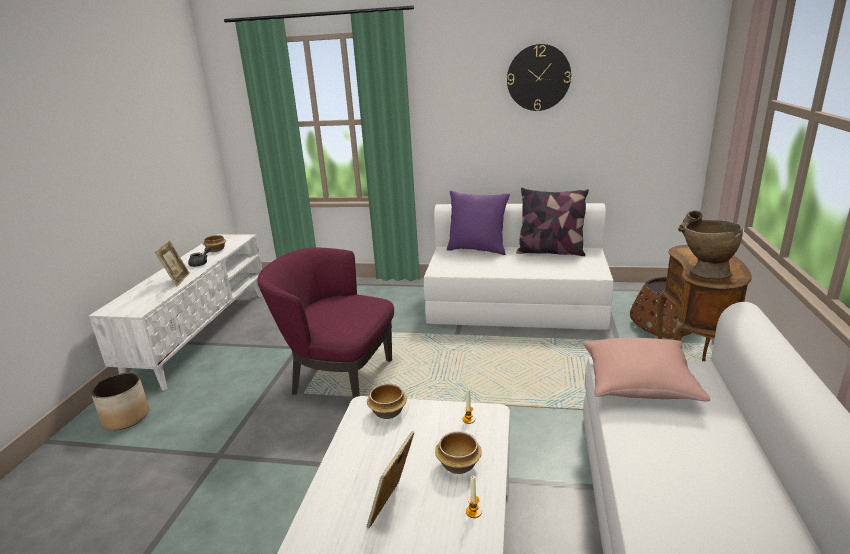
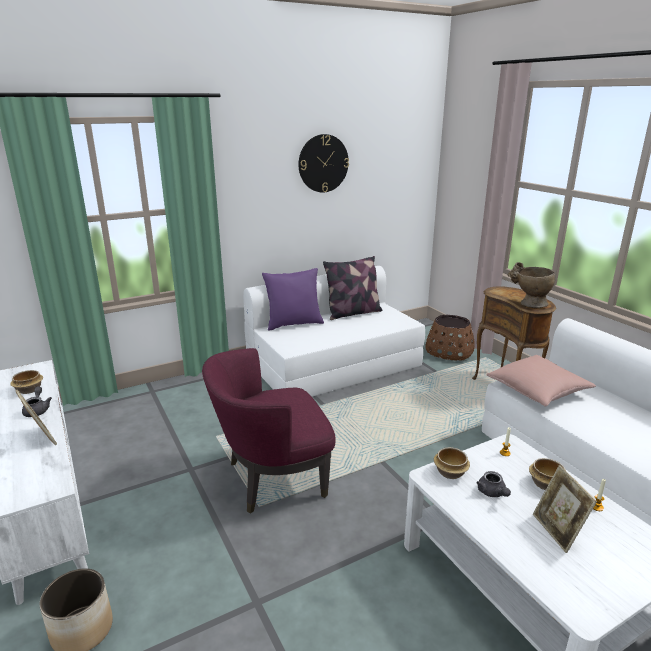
camera: 40 degrees left, 0 degrees up
(394, 446) = (492, 493): none -> grey teapot

